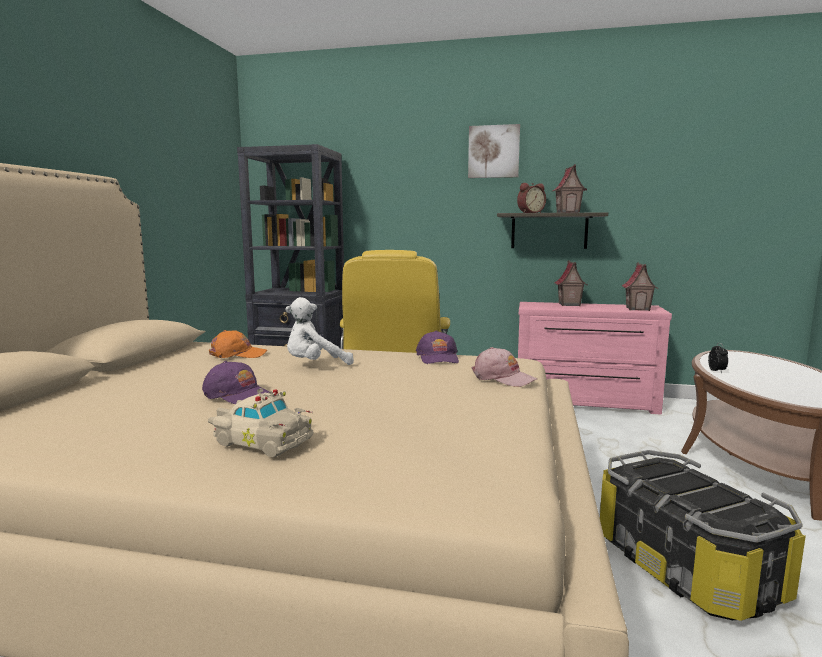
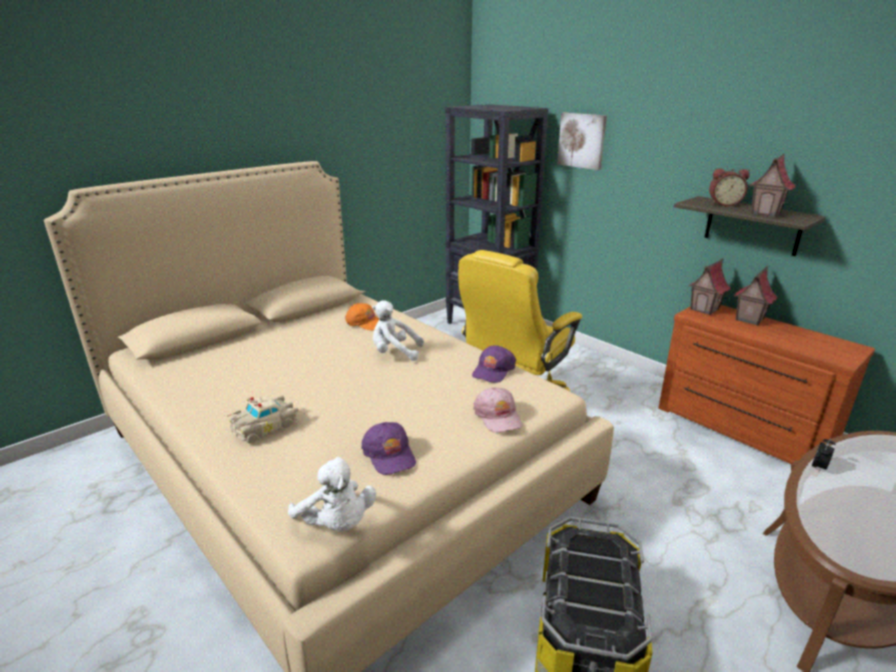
camera: 35 degrees right, 15 degrees up
(238, 395) = (308, 374): purple cap -> purple cap (389, 454)
(262, 440) = (266, 426): beige toy car -> beige toy car turned 75 degrees clockwise
(493, 152) = (703, 120): picture -> picture (582, 140)
(516, 482) = (336, 524): none -> white plush toy
(585, 402) = (740, 429): pink dresser -> brown dresser
(638, 309) = (824, 350): toy house -> toy house (704, 309)

